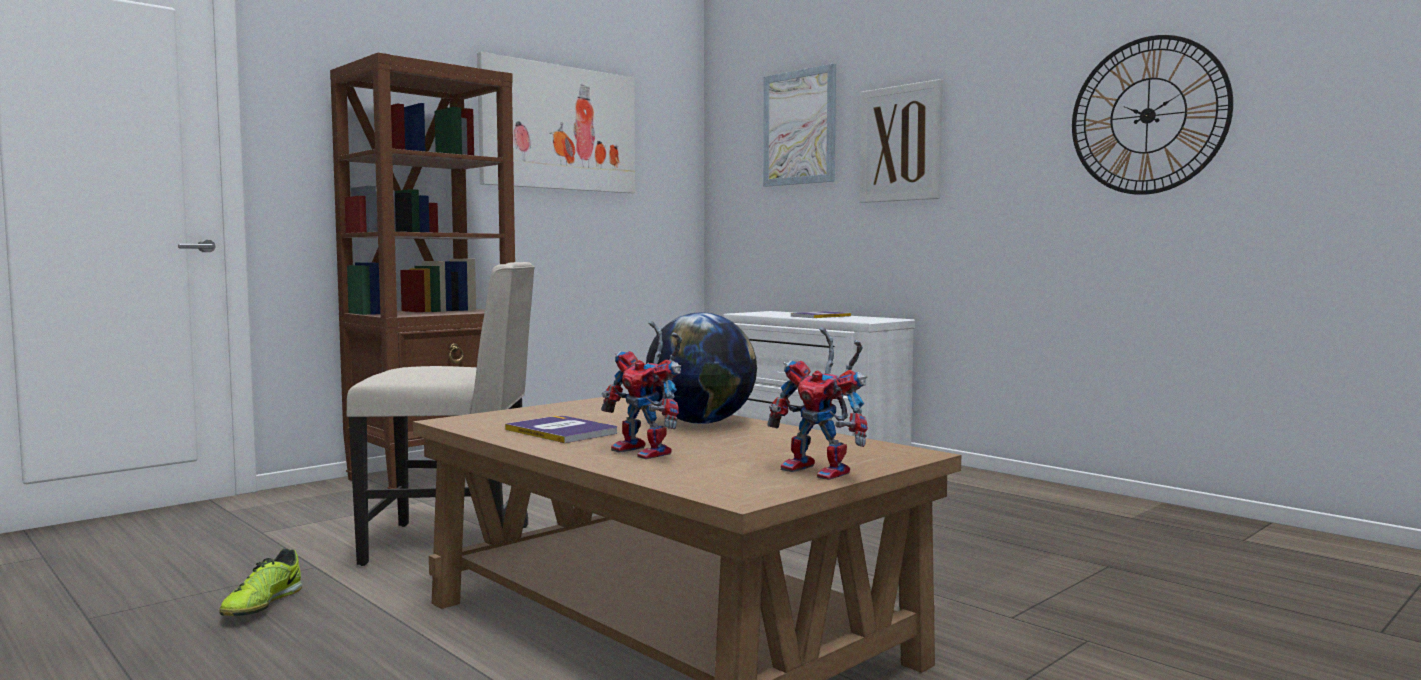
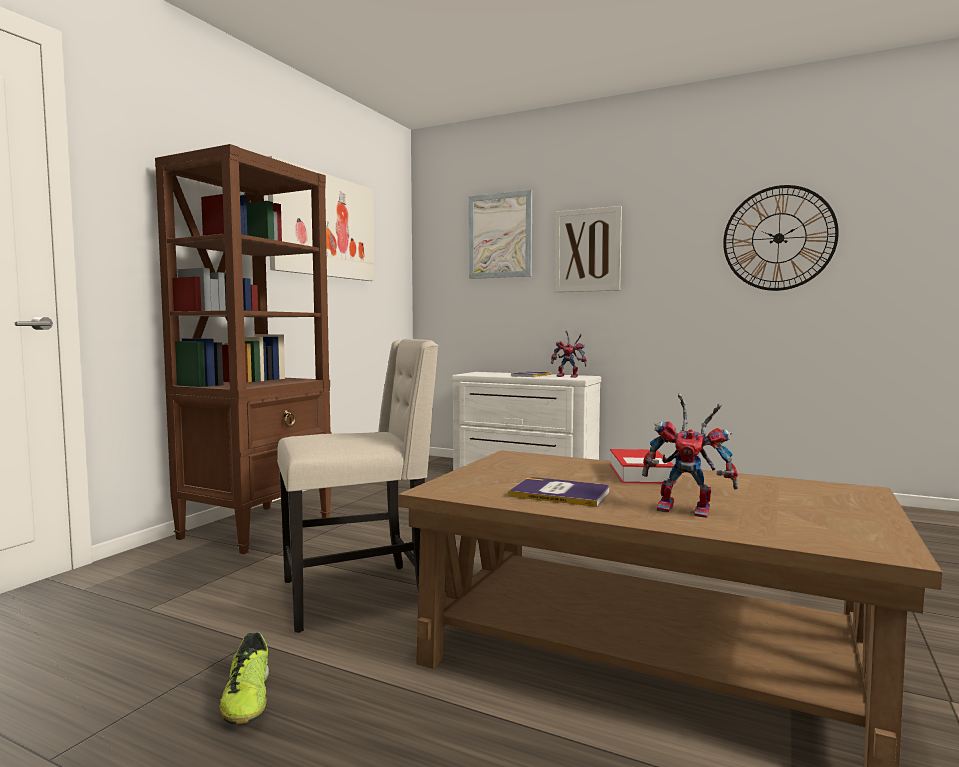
camera: 20 degrees left, 0 degrees up
(700, 423) = (640, 474): globe -> book
(824, 472) = (863, 516): toy robot -> toy robot (569, 376)

